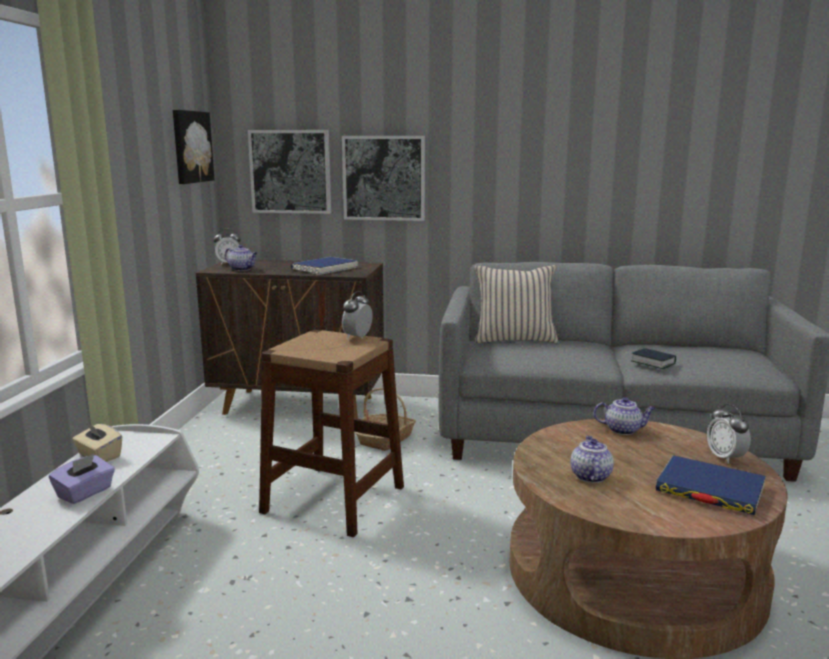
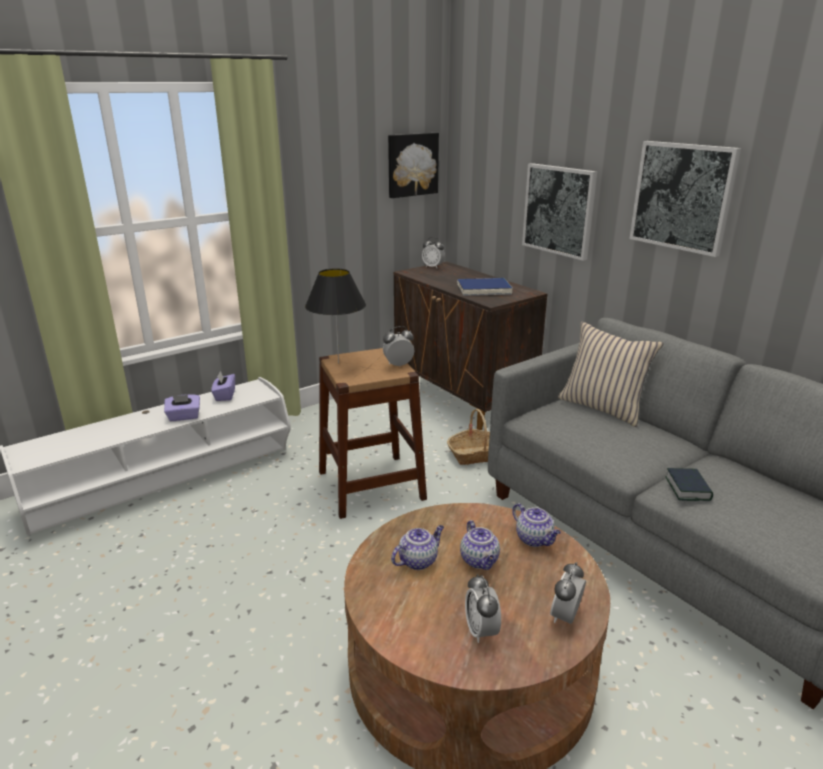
camera: 45 degrees right, 10 degrees up
(99, 456) = (224, 395): beige tissue box -> purple tissue box
(242, 269) = (427, 276): teapot -> teapot (480, 561)
(290, 171) = (492, 192): picture -> picture (682, 197)
(296, 351) = (338, 363): none -> black table lamp
(709, 489) = (481, 631): blue book -> alarm clock

